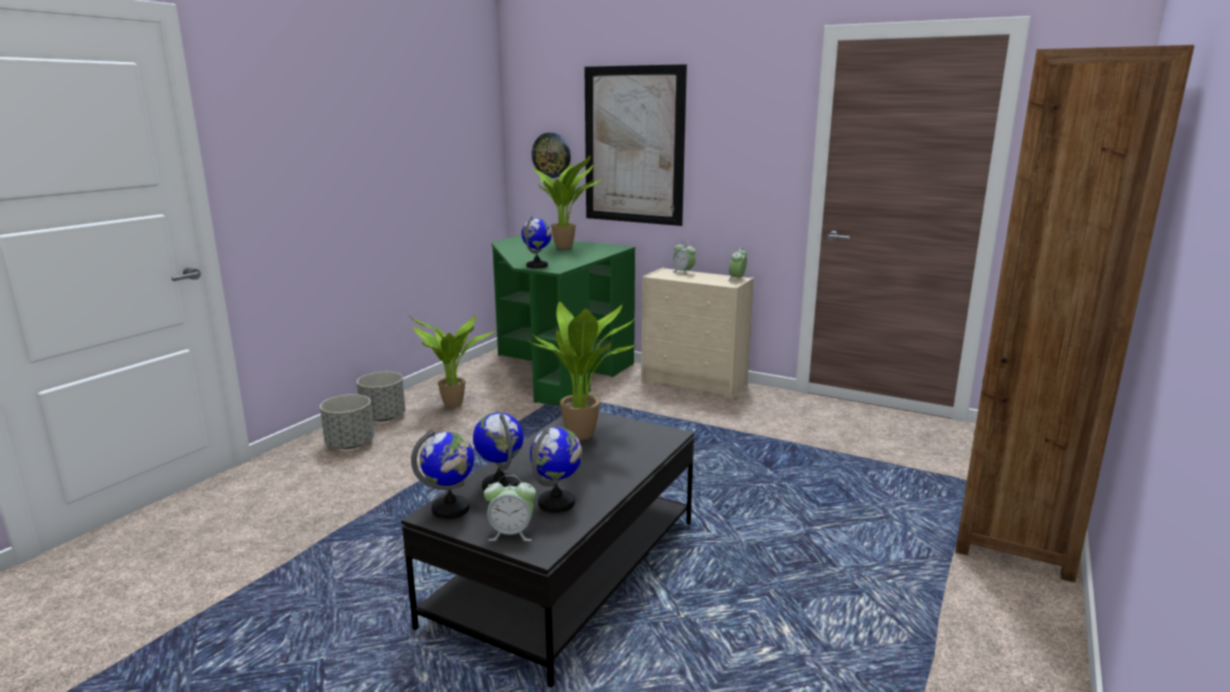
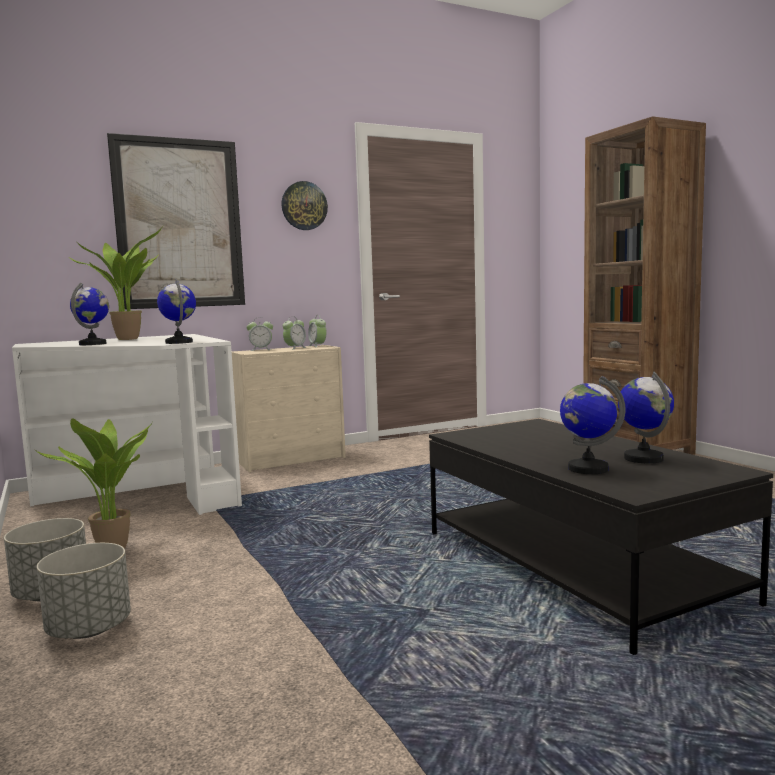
camera: 55 degrees left, 10 degrees down
(451, 509) = (627, 487): globe -> globe (93, 344)
(511, 534) = (698, 475): alarm clock -> alarm clock (295, 348)
(551, 155) = (62, 237): wall clock -> wall clock (304, 206)
(555, 370) = (142, 493): green desk -> white desk
(585, 436) = (505, 438): potted plant -> none

